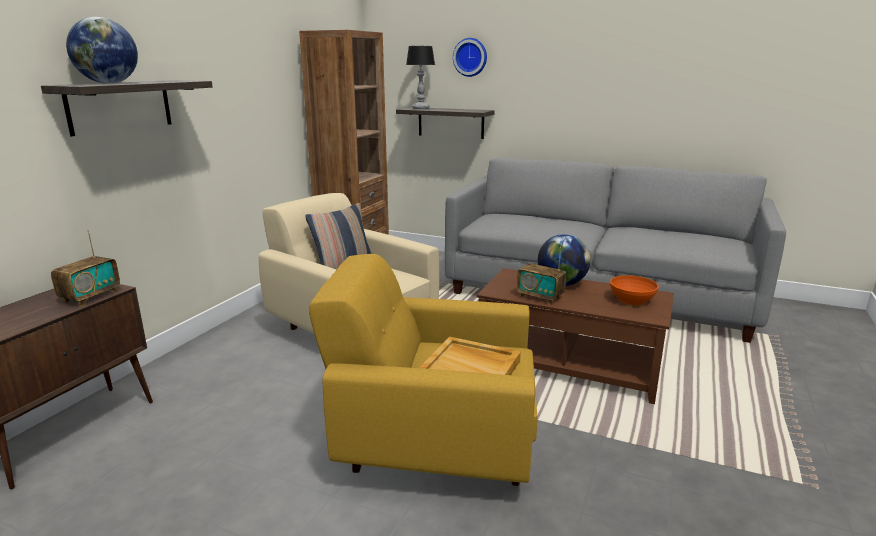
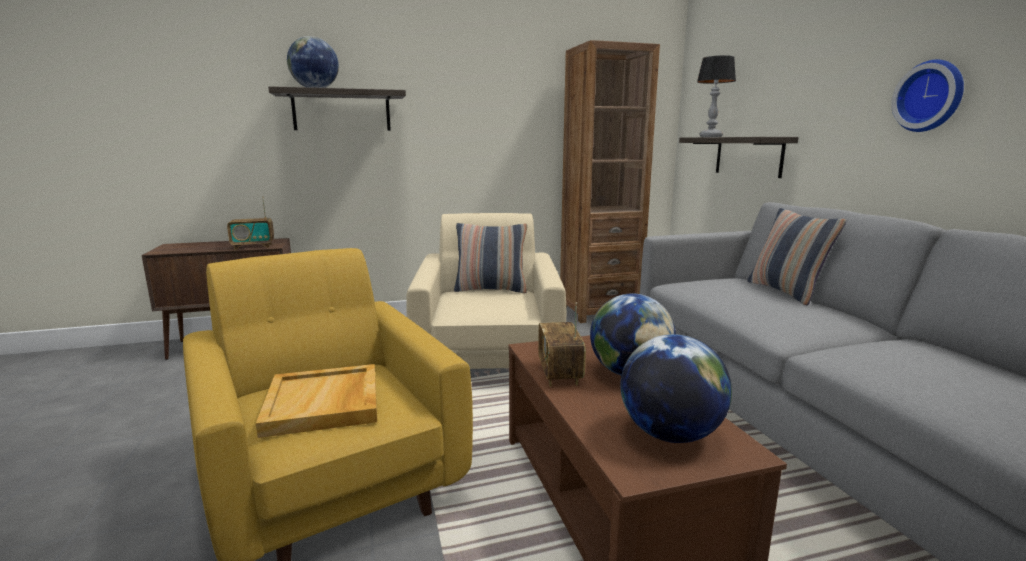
camera: 50 degrees right, 5 degrees down
(470, 57) = (779, 65): wall clock -> wall clock (930, 96)
(535, 216) = (786, 292): none -> pillow
(631, 300) = (670, 434): orange bowl -> globe

